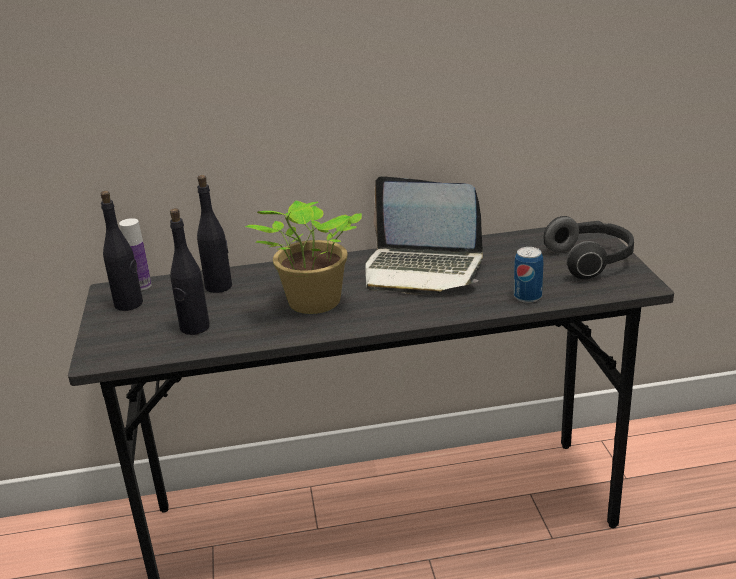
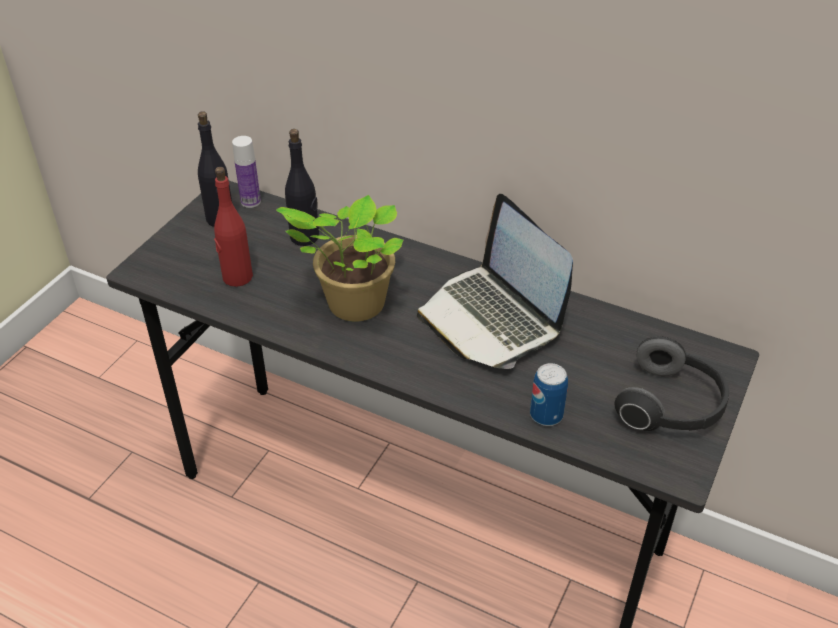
camera: 35 degrees right, 15 degrees up
(194, 328) = (237, 277): black bottle -> red bottle

